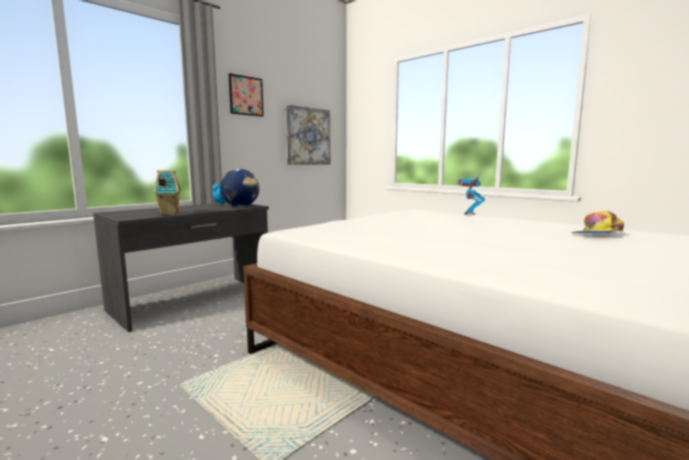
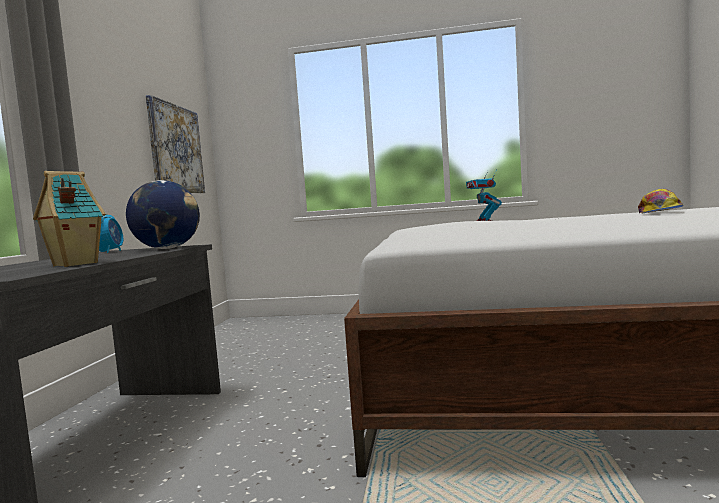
camera: 35 degrees left, 5 degrees down
(246, 96) = (94, 69): picture -> none

